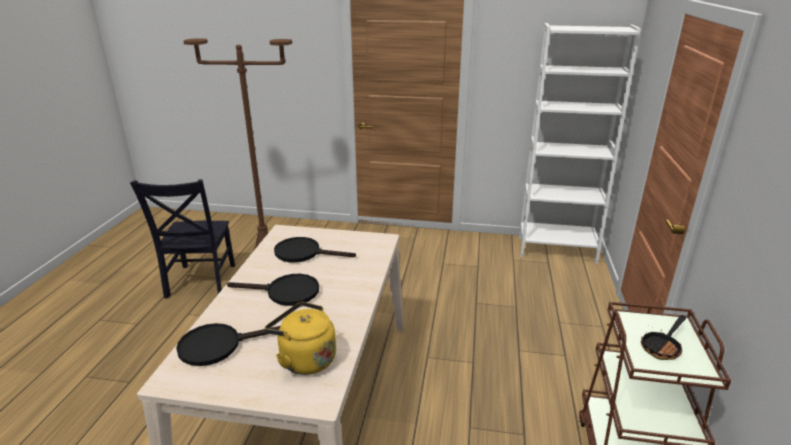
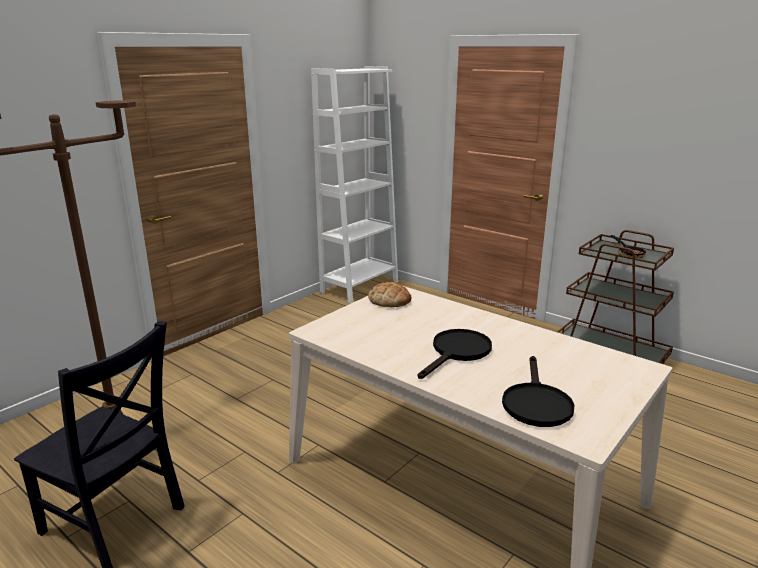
camera: 60 degrees left, 5 degrees down
(304, 253) = (382, 329): black frying pan -> none
(305, 359) = (582, 363): yellow kettle -> none
(361, 241) = (390, 300): none -> bread

